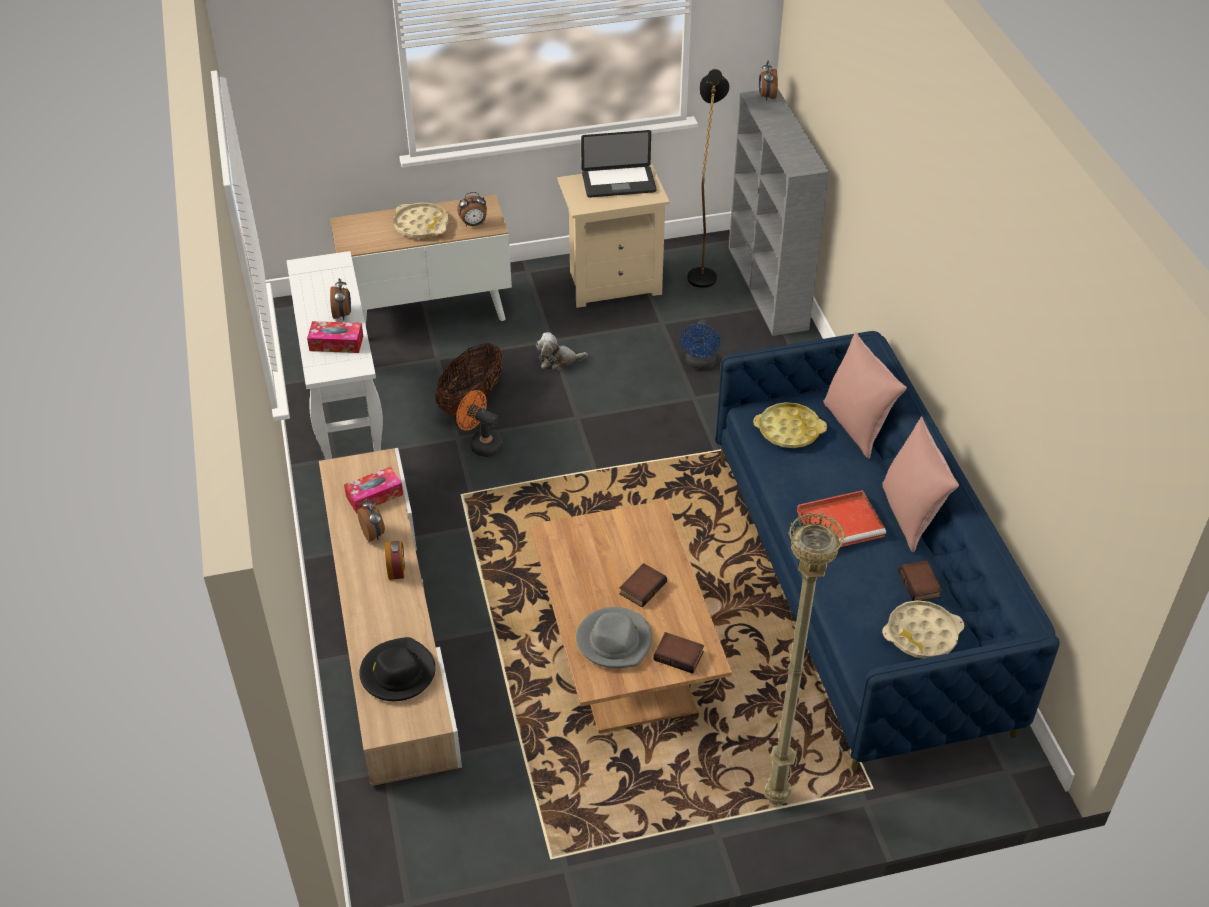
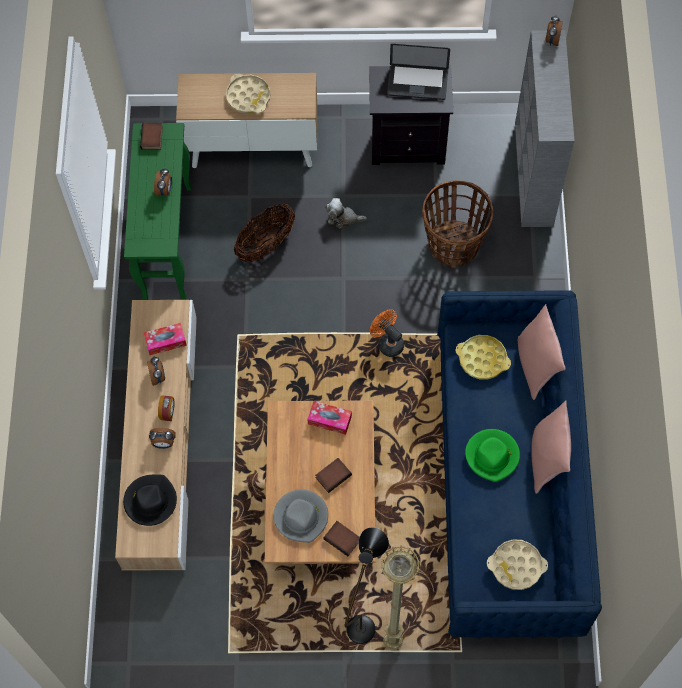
camera: 15 degrees right, 20 degrees up
(336, 343) = (154, 219): tissue box -> tissue box (329, 420)
(345, 417) = (167, 242): white console table -> green console table
(473, 224) = (290, 104): alarm clock -> alarm clock (163, 443)
(481, 444) = (264, 289): orange fan -> orange fan (387, 342)
(613, 282) = (408, 143): beige nightstand -> black nightstand
(700, 364) = (454, 245): blue fan -> basket
(702, 271) = (485, 145): black floor lamp -> black floor lamp (364, 619)
(841, 523) = (492, 455): red tray -> green hat
(920, 585) = (531, 523): book -> book (152, 138)

